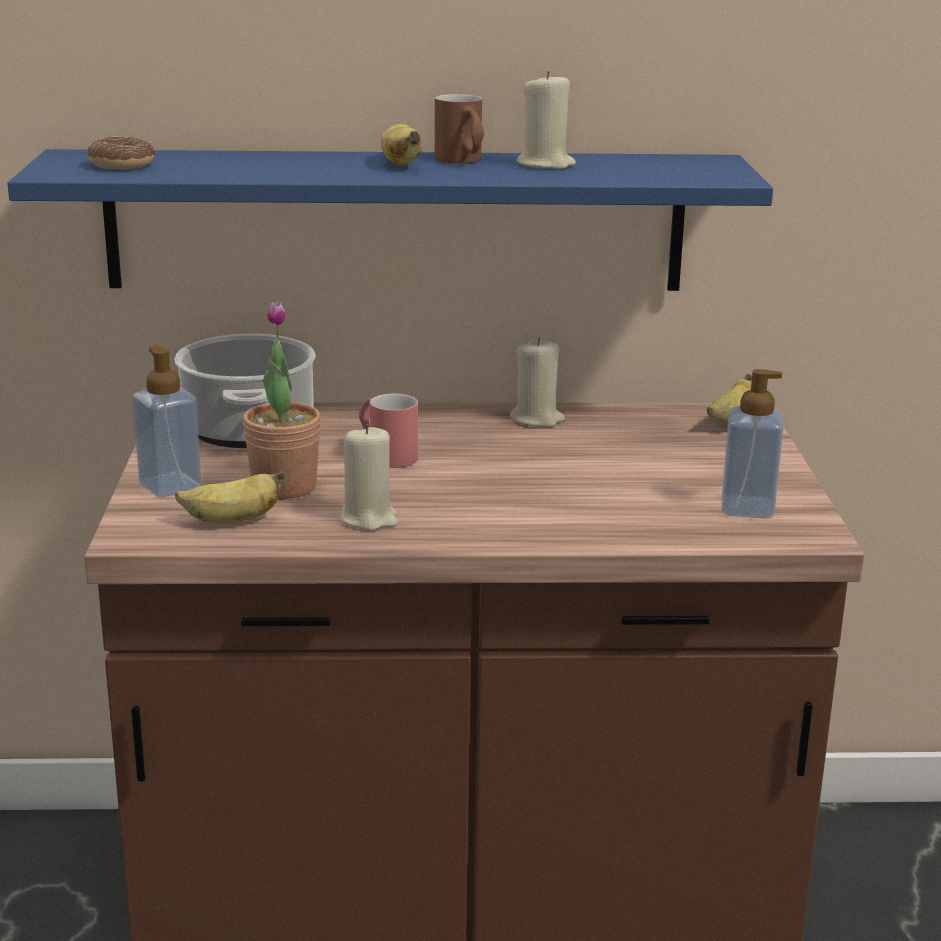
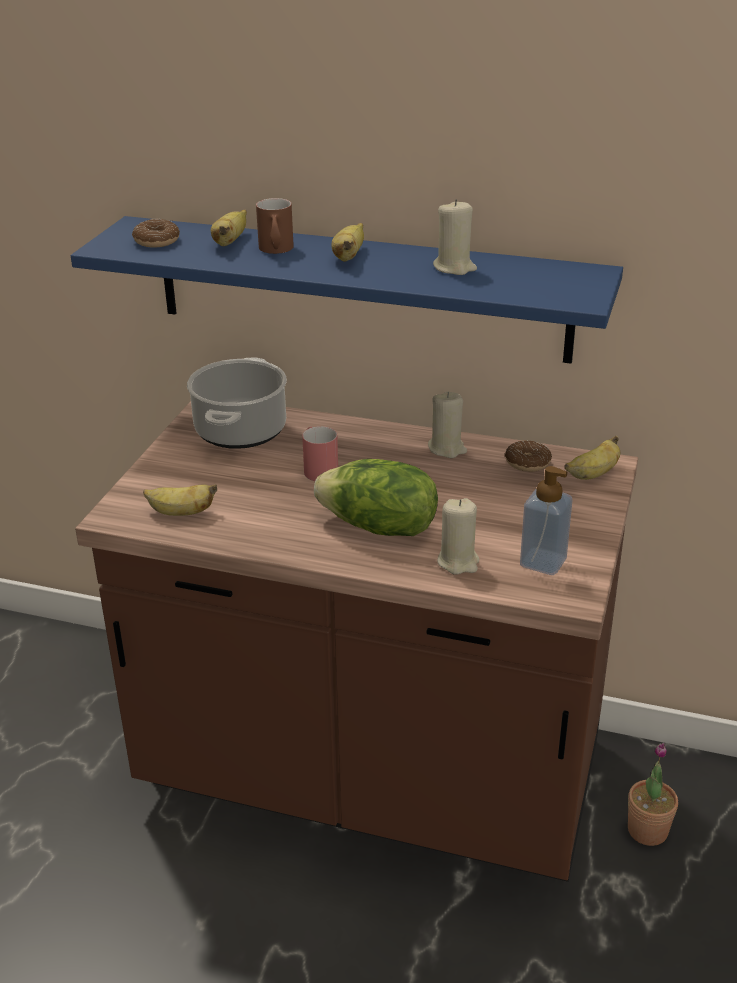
camera: 20 degrees right, 10 degrees up
(170, 486) = (160, 475): soap dispenser -> none
(226, 160) = (230, 242): none -> banana
(284, 487) = (232, 487): potted plant -> potted plant (647, 830)
(369, 519) = (269, 526): beige candle -> beige candle (458, 562)
(463, 161) = (396, 258): brown mug -> brown mug (276, 251)
(516, 502) = (379, 528): none -> lettuce
(647, 421) = (527, 463): none -> donut

